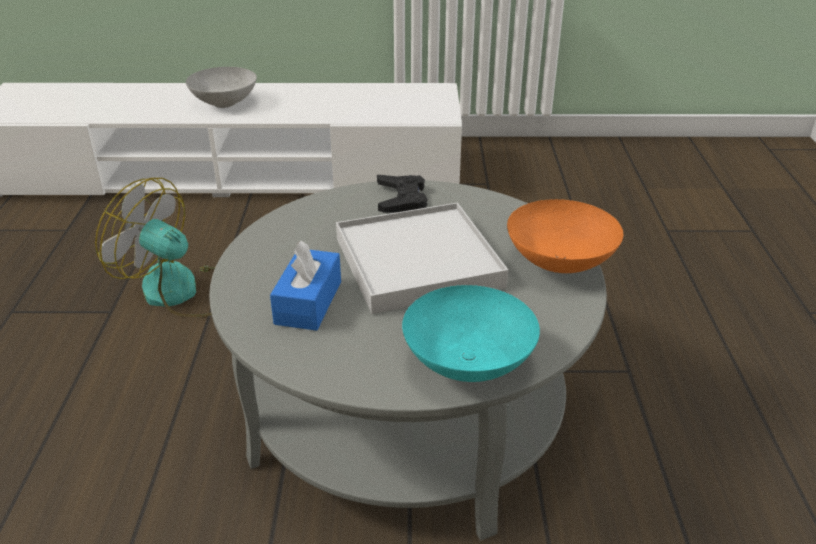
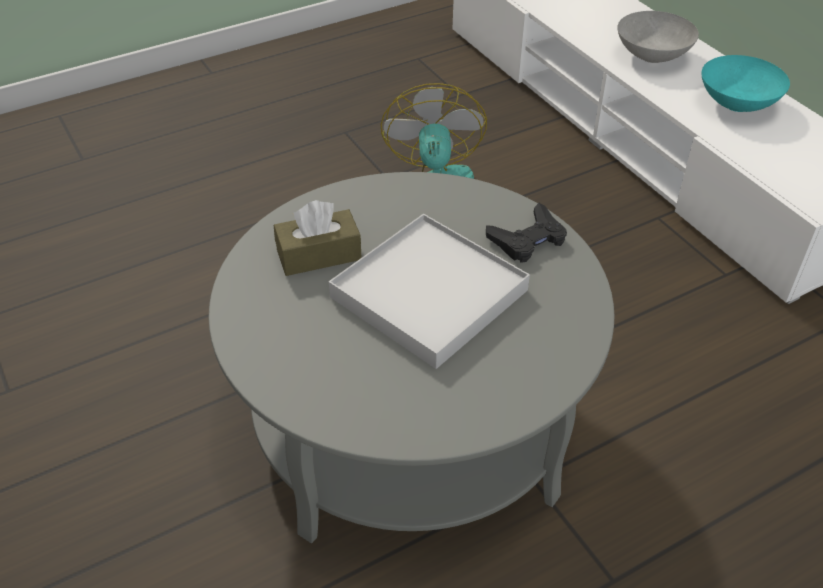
camera: 60 degrees right, 10 degrees up
(308, 302) = (319, 255): blue tissue box -> brown tissue box
(468, 365) = (300, 385): turquoise bowl -> turquoise bowl (736, 105)
(561, 264) = (512, 396): orange bowl -> none

